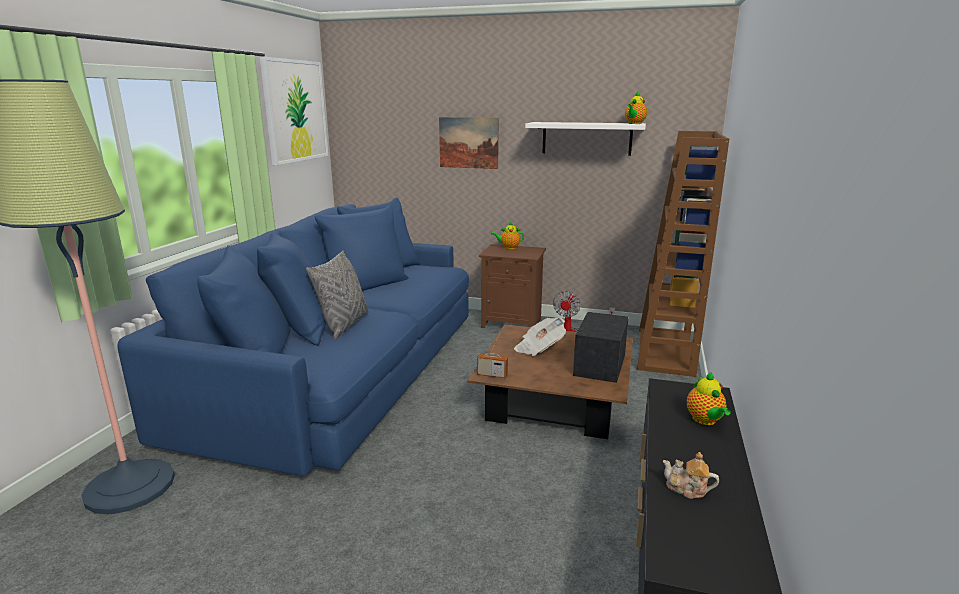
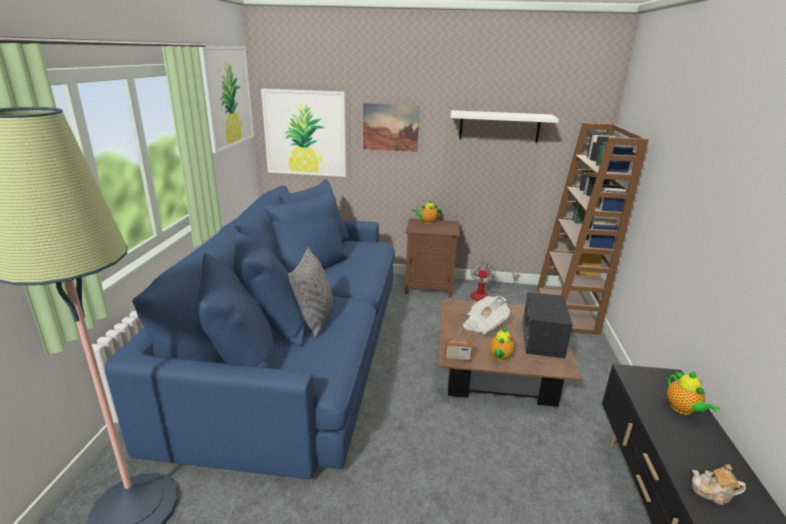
camera: 10 degrees left, 5 degrees up
(381, 151) = (305, 133): none -> picture
(634, 123) = (546, 116): teapot -> teapot (500, 357)

